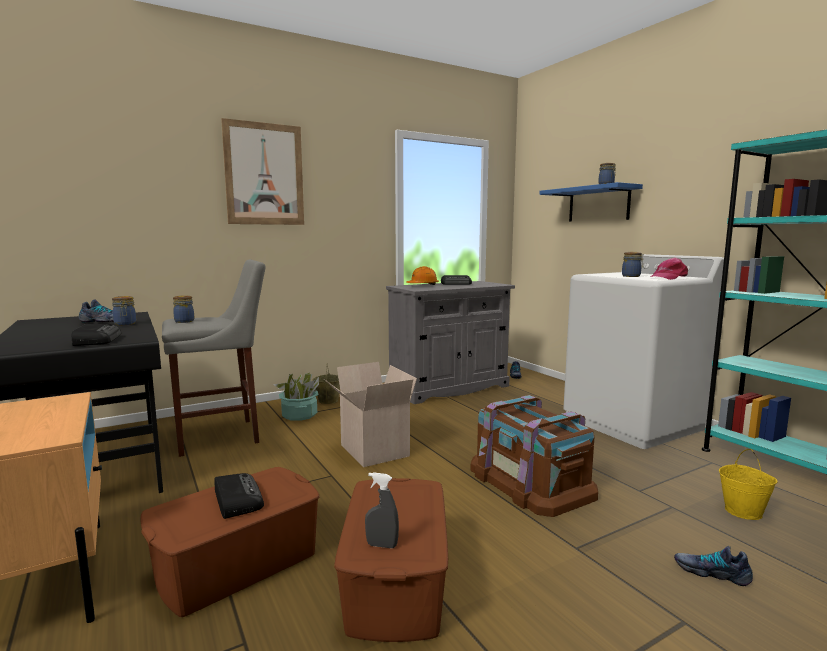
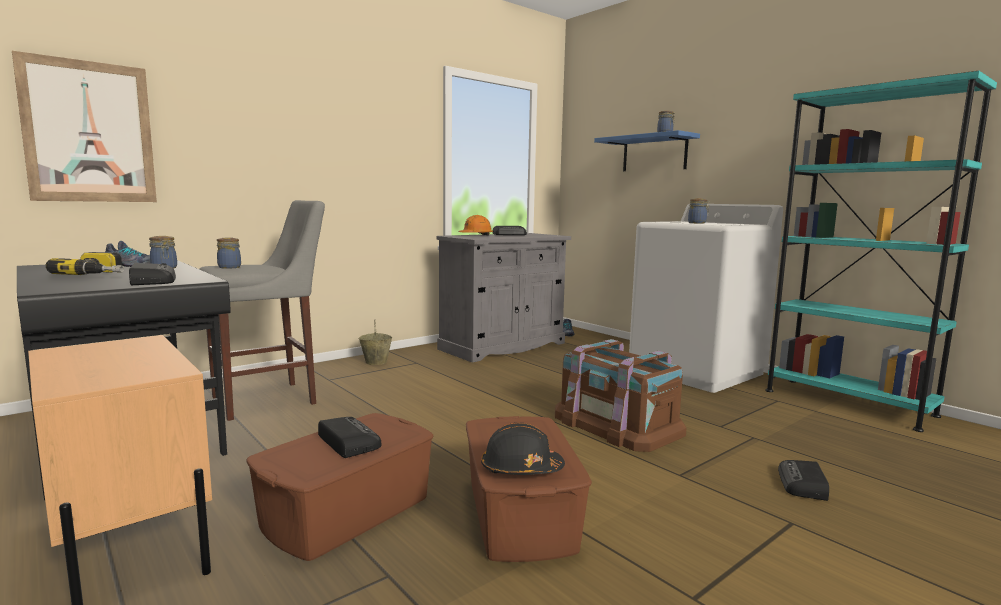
camera: 10 degrees left, 0 degrees up
(66, 332) = (101, 274): none -> power drill
(264, 174) = (304, 106): picture -> picture (89, 132)
(299, 415) = (350, 376): potted plant -> none
(372, 450) = (445, 405): cardboard box -> none
(382, 545) = (521, 469): grey spray bottle -> black hard hat
(668, 278) = (733, 224): pink cap -> none
(711, 572) = (803, 485): shoe -> radio
(744, 511) = (816, 437): yellow bucket -> none

